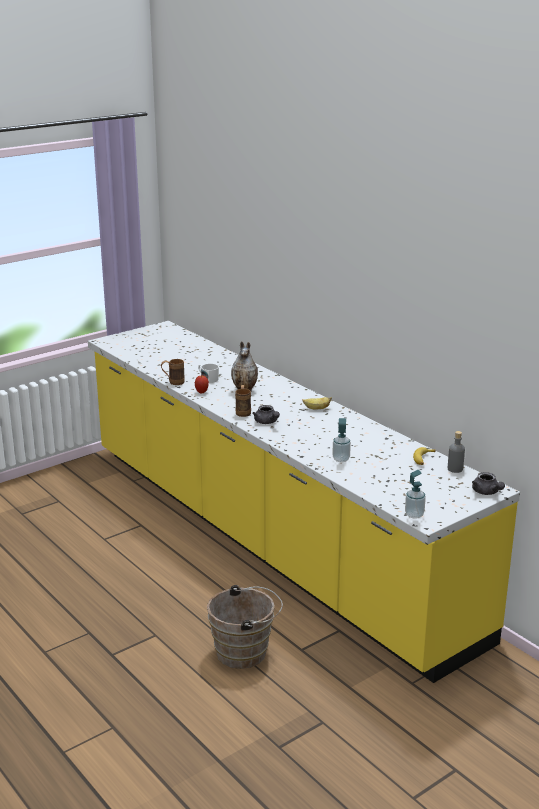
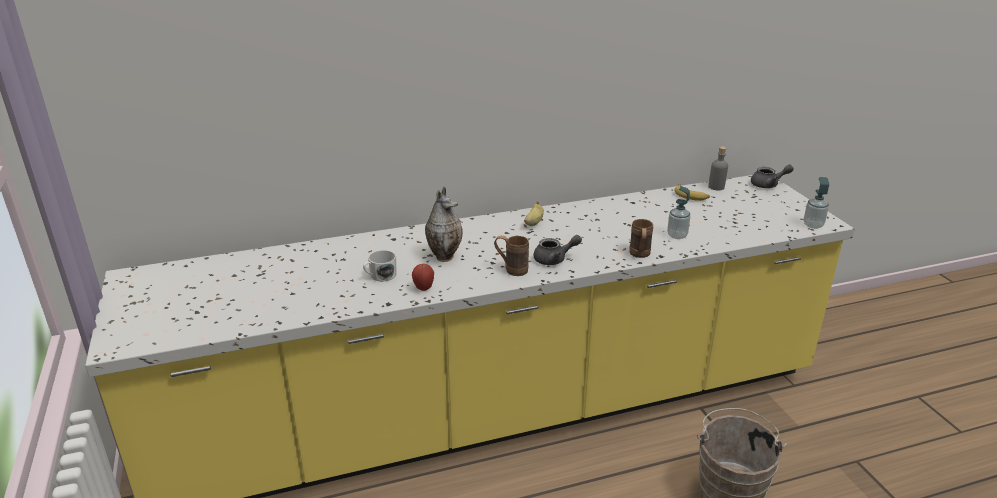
camera: 70 degrees left, 5 degrees up
(173, 382) = (368, 306): brown mug -> brown mug (639, 255)

